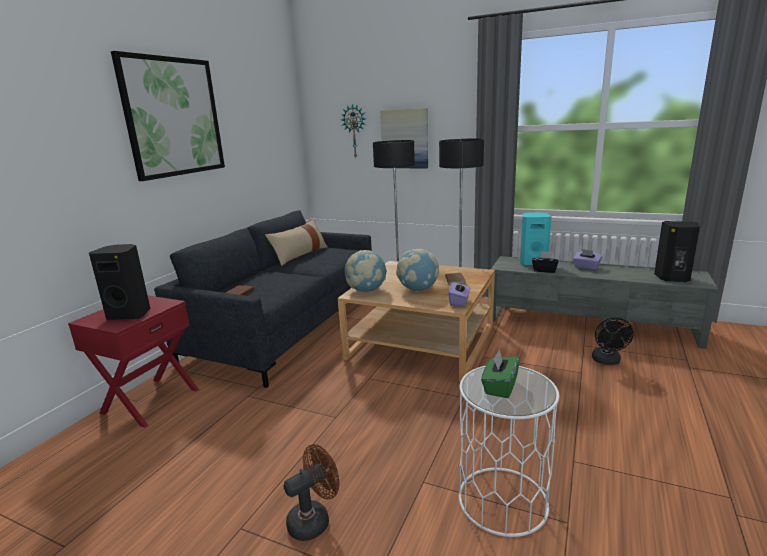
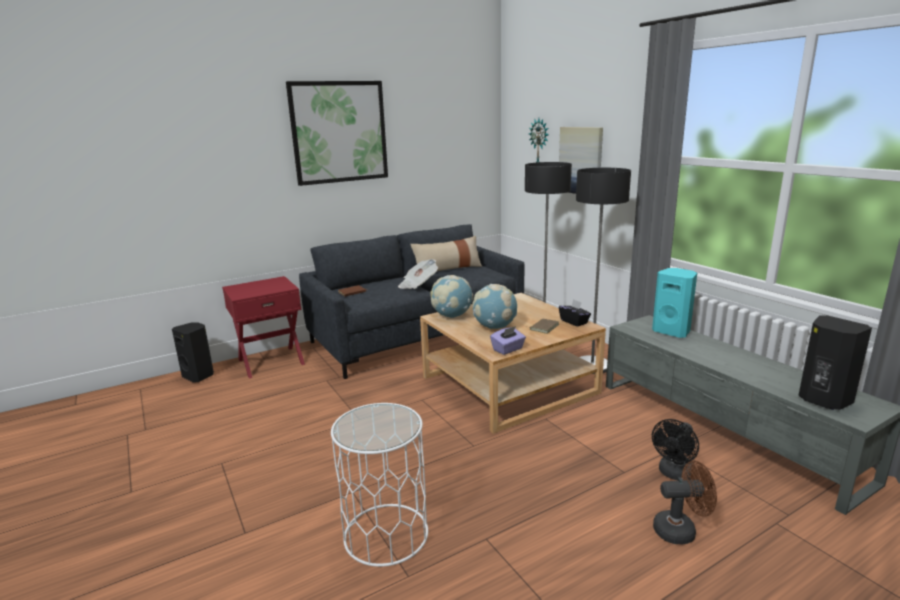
camera: 35 degrees right, 0 degrees up
(130, 314) = (257, 290): black speaker -> black speaker (199, 376)
(297, 272) = (418, 285): none -> newspaper
(314, 519) = (261, 479): brown fan -> brown fan (680, 530)
(500, 387) = (372, 422): green tissue box -> none
(544, 270) = (668, 343): black tissue box -> black tissue box (574, 322)
(586, 267) = (728, 354): purple tissue box -> none

